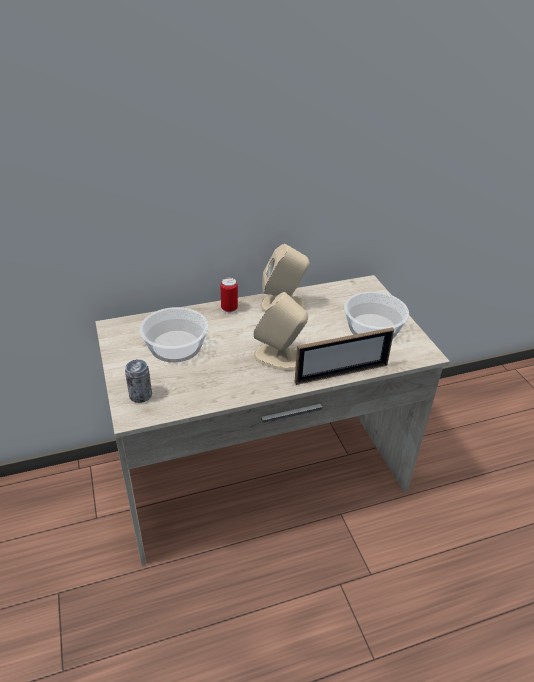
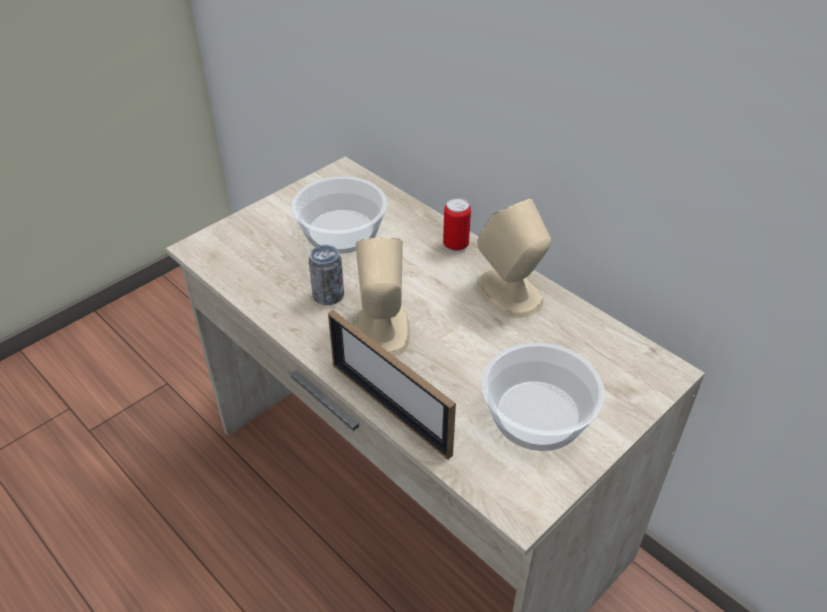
camera: 65 degrees right, 5 degrees up
(140, 395) = (234, 241): can -> can (328, 295)

